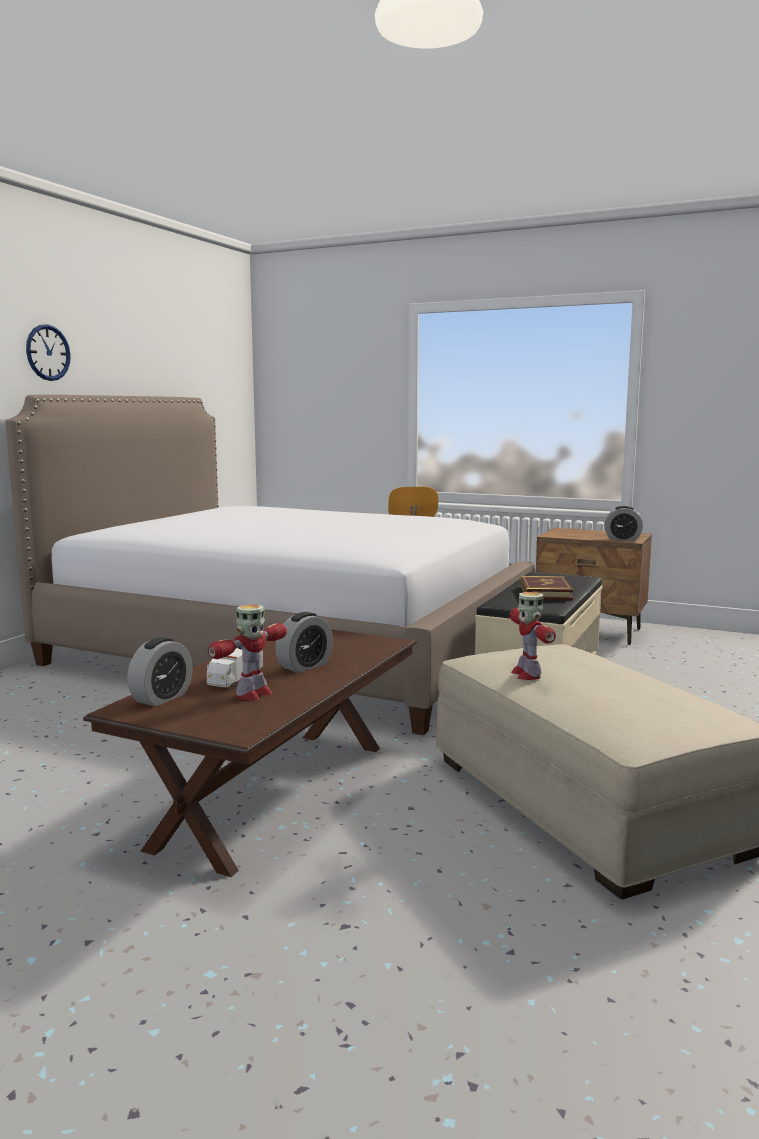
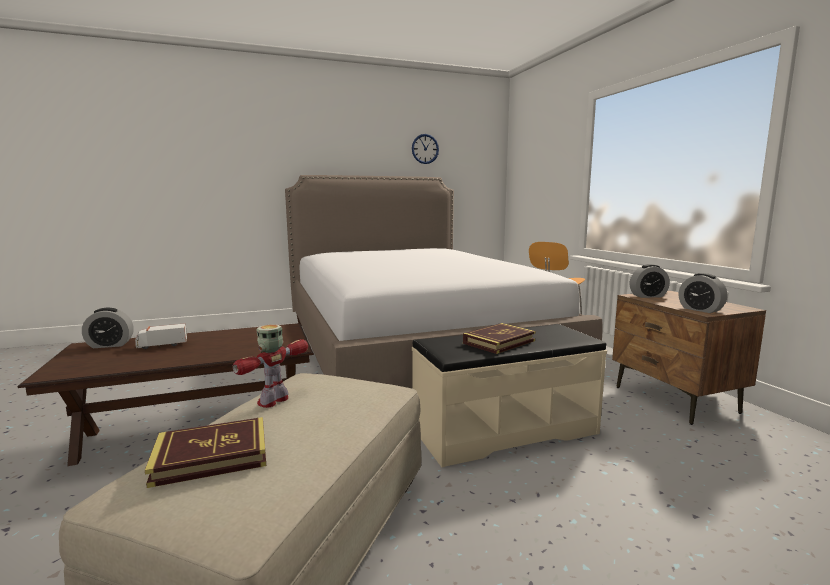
camera: 45 degrees right, 0 degrees up
(48, 352) = (325, 151): wall clock -> wall clock (425, 149)
(253, 694) = (133, 356): toy robot -> none
(305, 666) = (207, 349): alarm clock -> alarm clock (648, 296)
(616, 707) = (211, 456): none -> book

